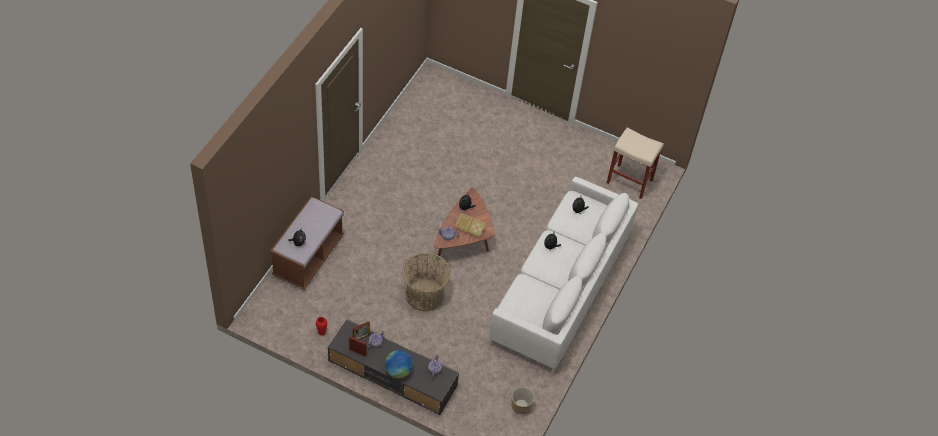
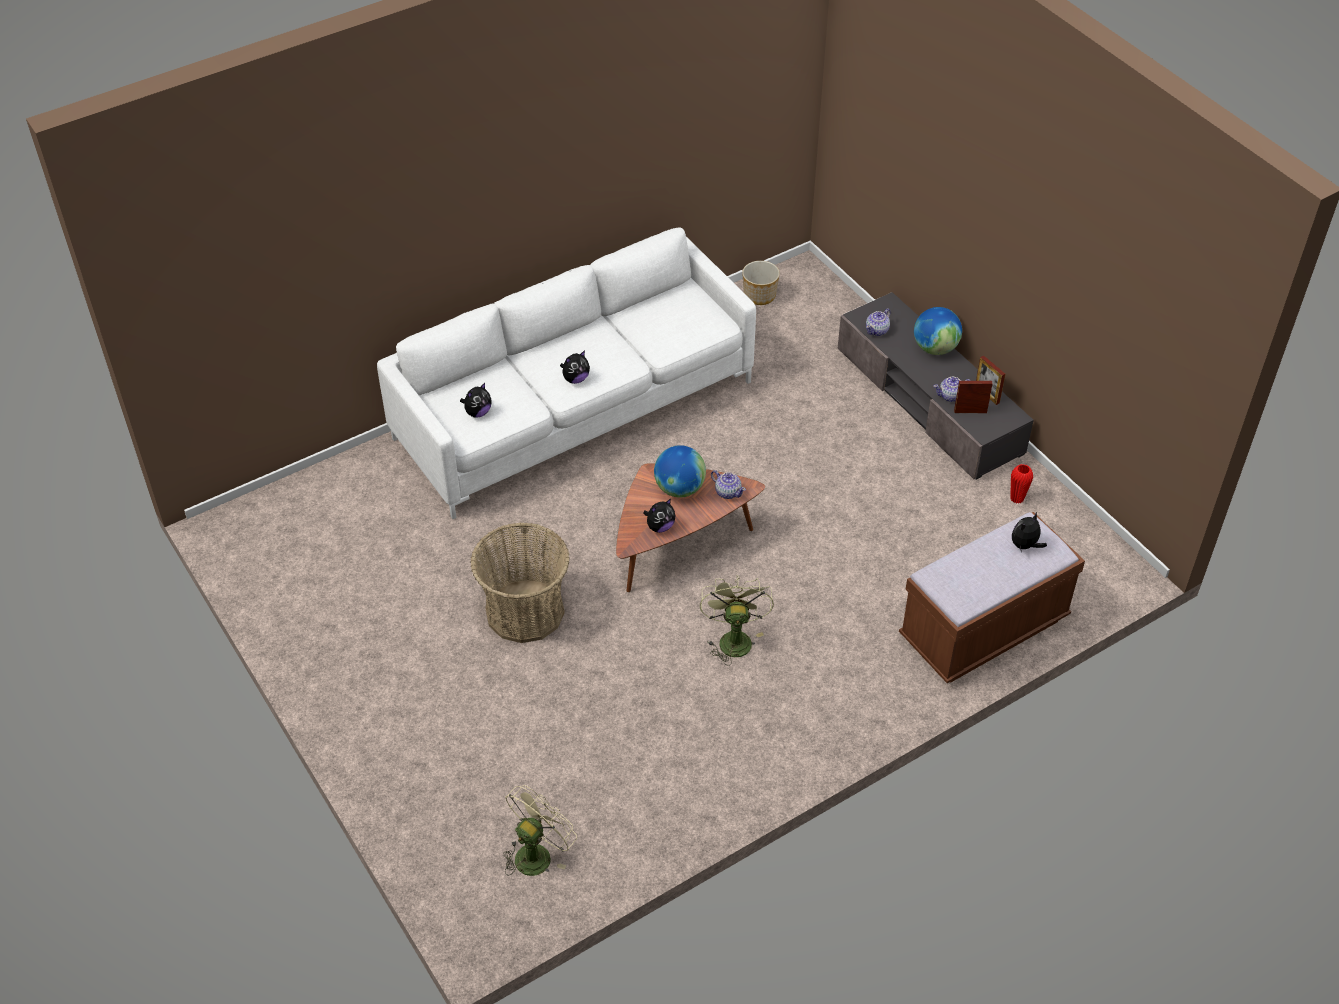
camera: 145 degrees left, 5 degrees down
(412, 208) = (733, 638): none -> green fan
(424, 295) = (806, 487): basket -> basket (525, 611)
(431, 103) = (537, 853): none -> beige fan
(470, 229) = (679, 488): book -> globe
(630, 181) = (295, 522): beige stool -> none

